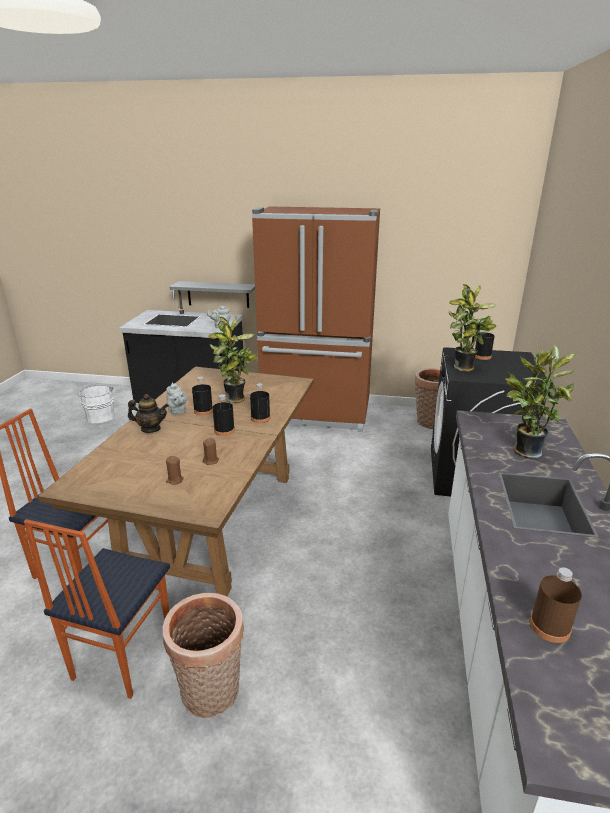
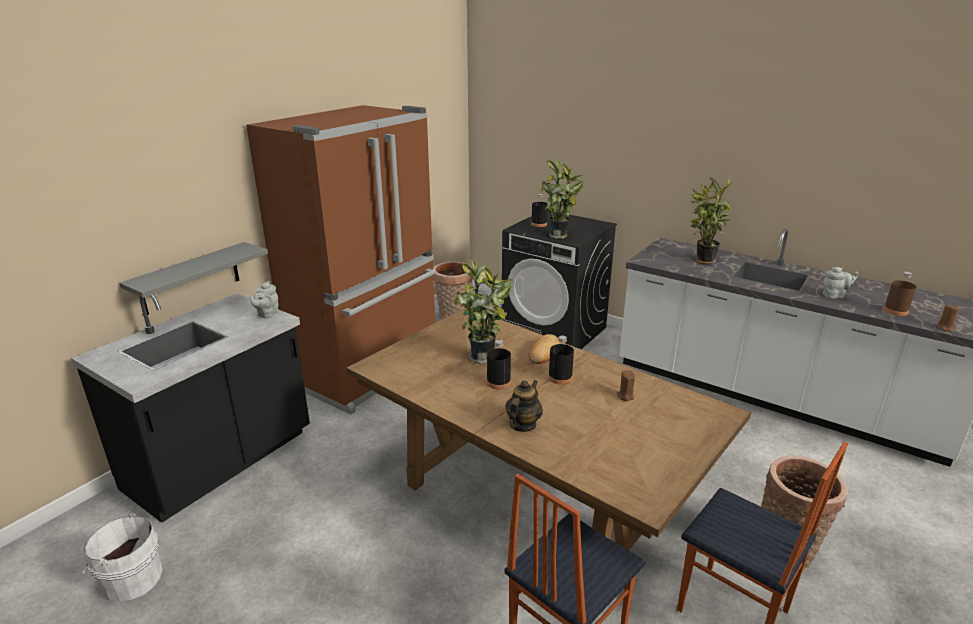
camera: 65 degrees left, 0 degrees up
(174, 480) = (657, 423): brown candle -> brown candle (945, 328)
(177, 411) = (485, 399): grey teapot -> grey teapot (834, 295)
(260, 418) = (544, 353): black bottle -> bread

